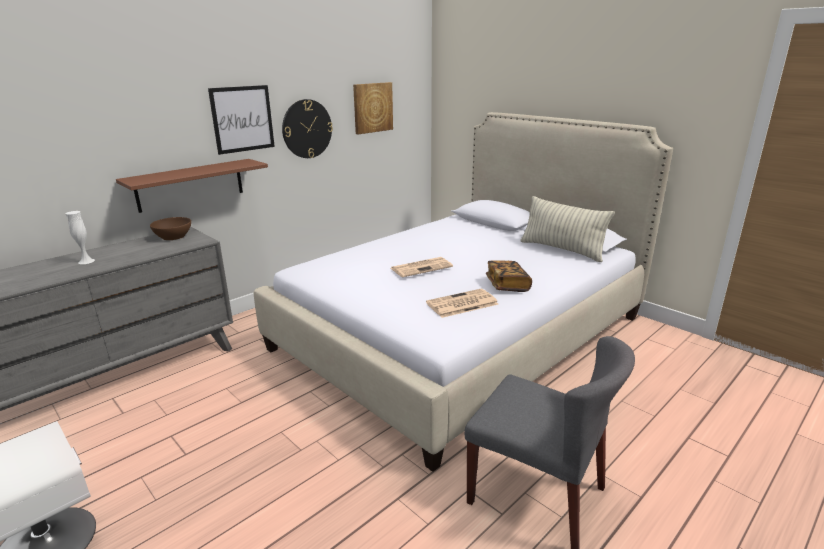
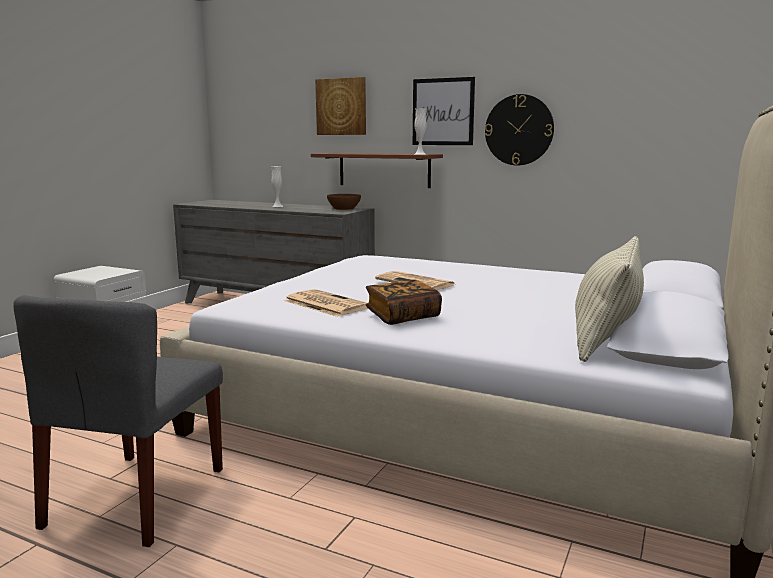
camera: 70 degrees right, 10 degrees down
(251, 163) = (420, 154): none -> white vase
(372, 107) = (632, 110): picture -> picture (341, 107)

